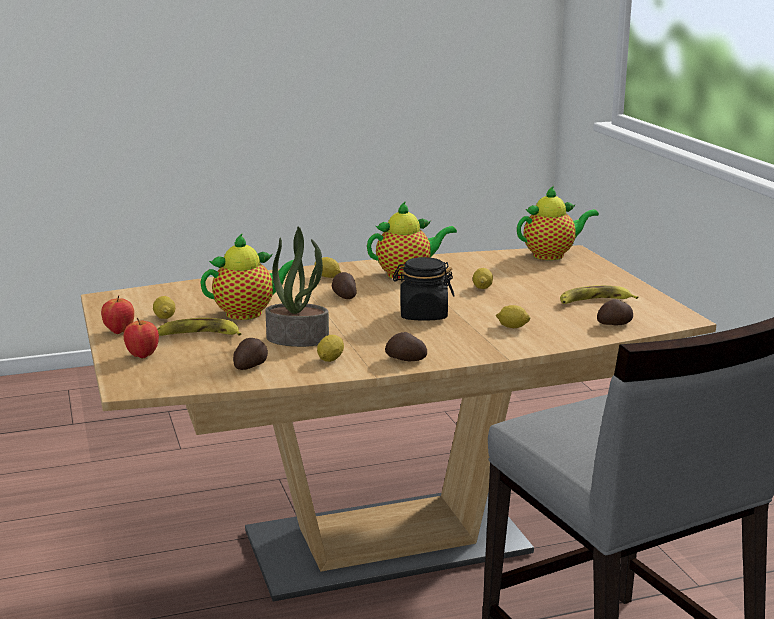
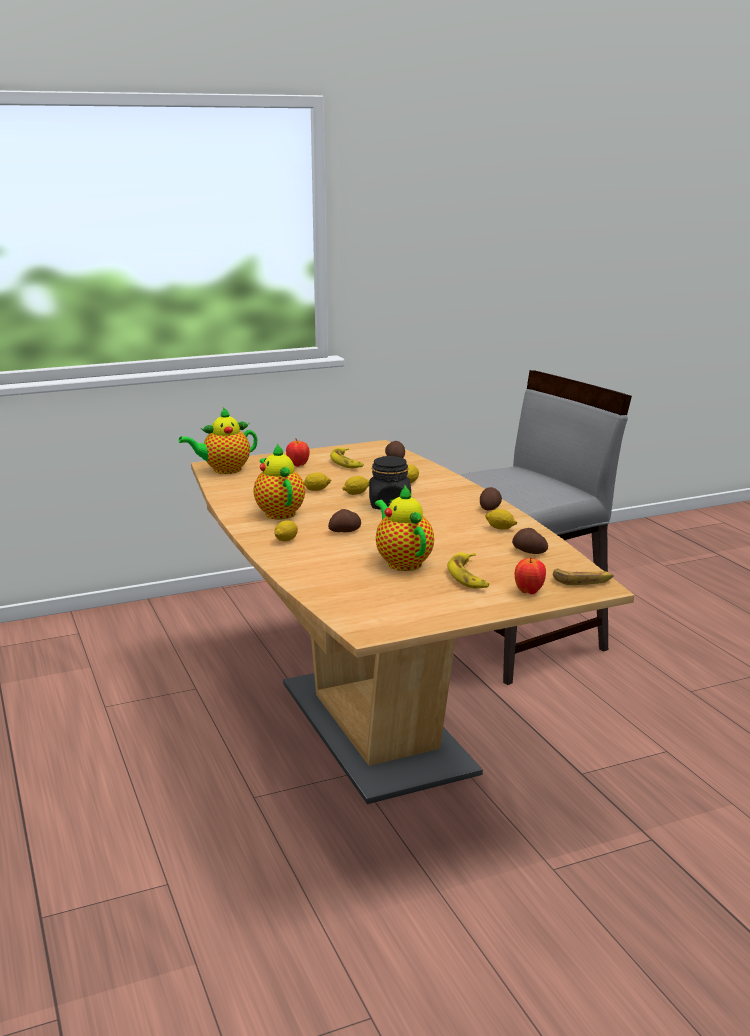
camera: 95 degrees left, 0 degrees up
(119, 331) = (472, 610): apple -> apple (298, 465)
(152, 381) = (583, 581): none -> banana
(164, 317) = (425, 595): lemon -> lemon (356, 493)
(298, 339) = (461, 540): potted plant -> none
(552, 255) = (223, 470): teapot -> teapot turned 90 degrees counterclockwise

